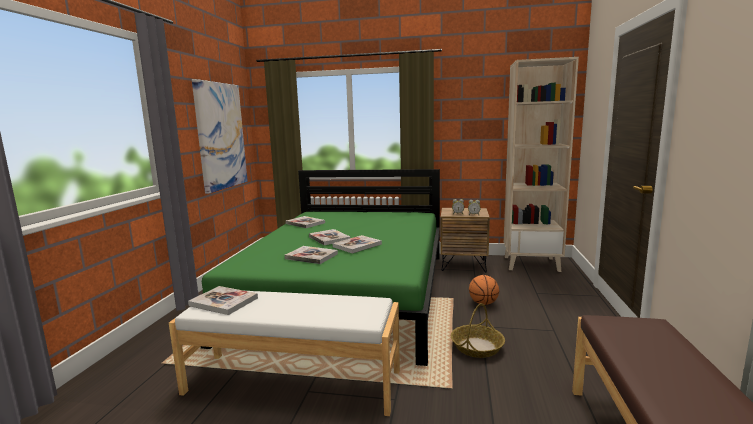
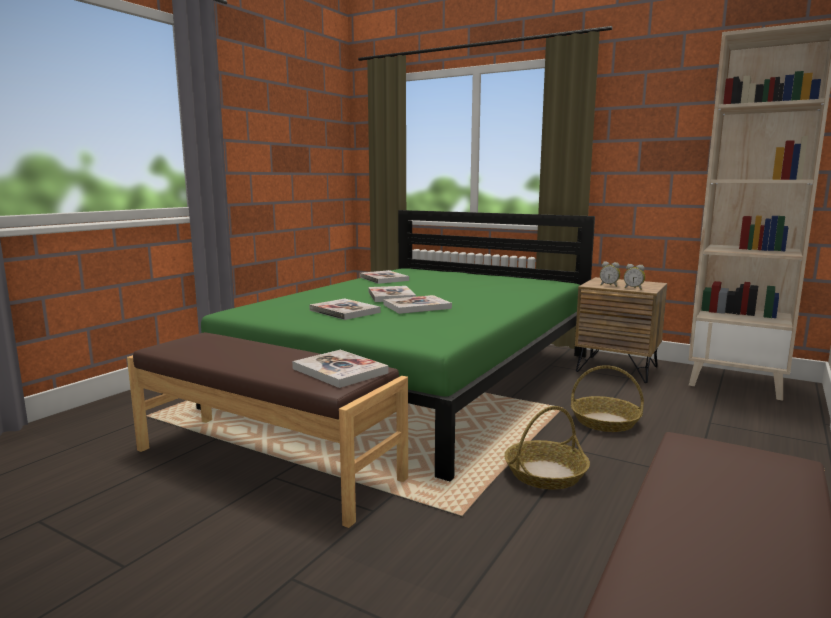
camera: 20 degrees right, 0 degrees up
(221, 136) = (297, 157): picture -> none
(223, 302) = (197, 344): book -> book (340, 371)
(293, 381) = (267, 463): white bench -> brown bench
(483, 303) = (605, 422): basketball -> basket

